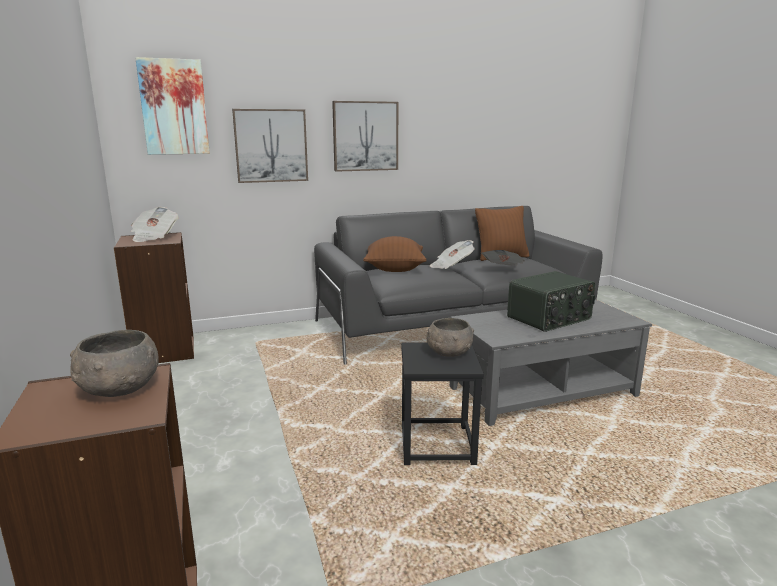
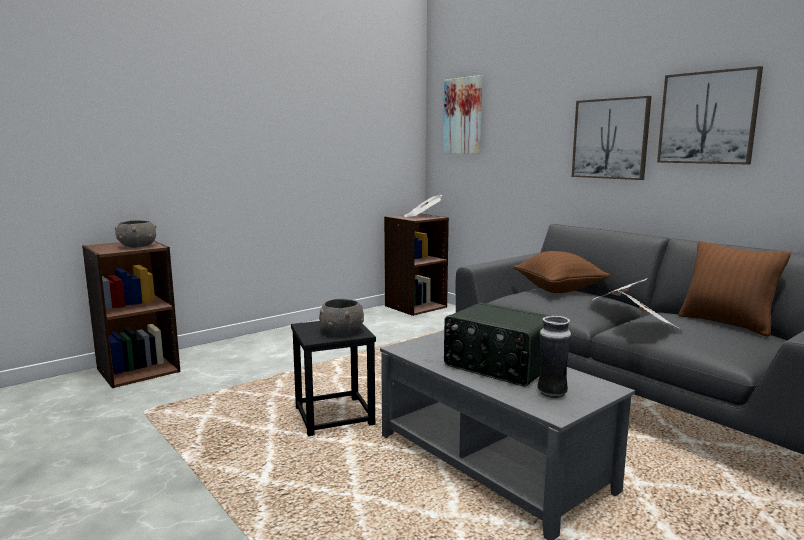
camera: 70 degrees right, 5 degrees down
(271, 146) = (522, 148): picture -> picture (707, 118)
(601, 315) = (551, 393): none -> vase

